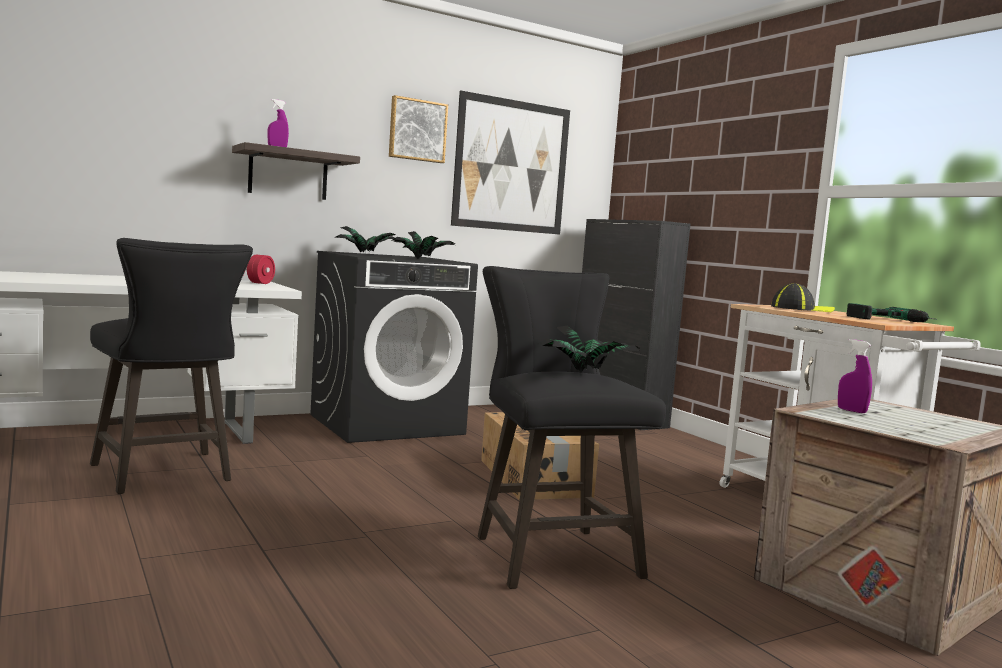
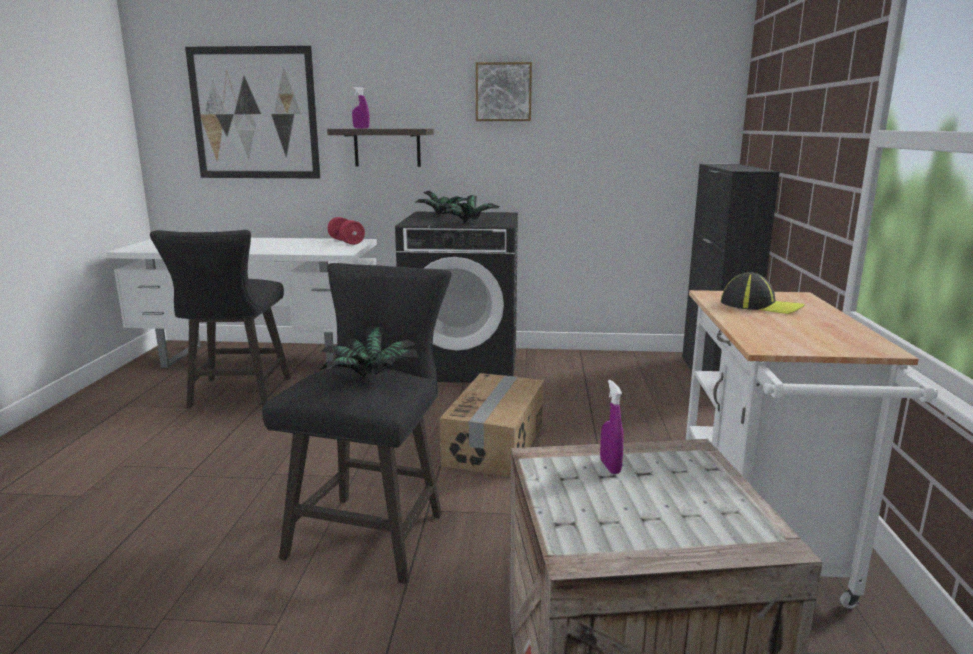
camera: 35 degrees right, 10 degrees up
(511, 166) = (610, 114): picture -> picture (254, 113)
(892, 321) = (824, 340): power drill -> none

